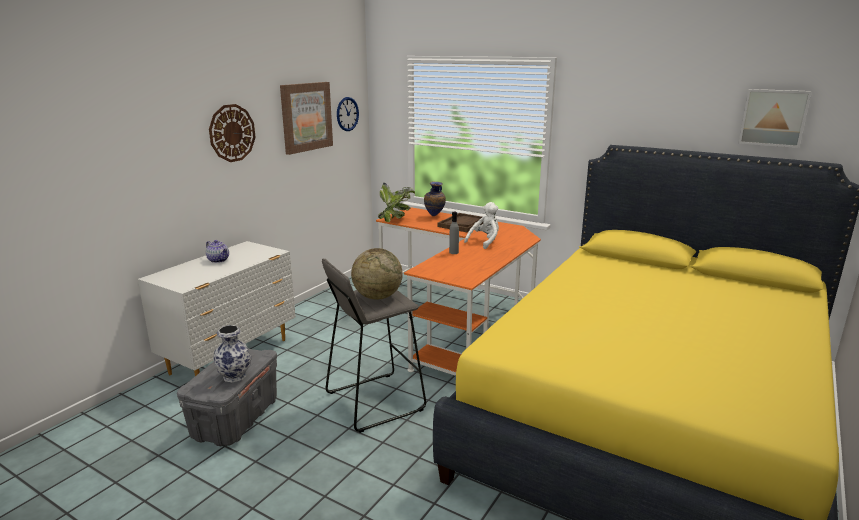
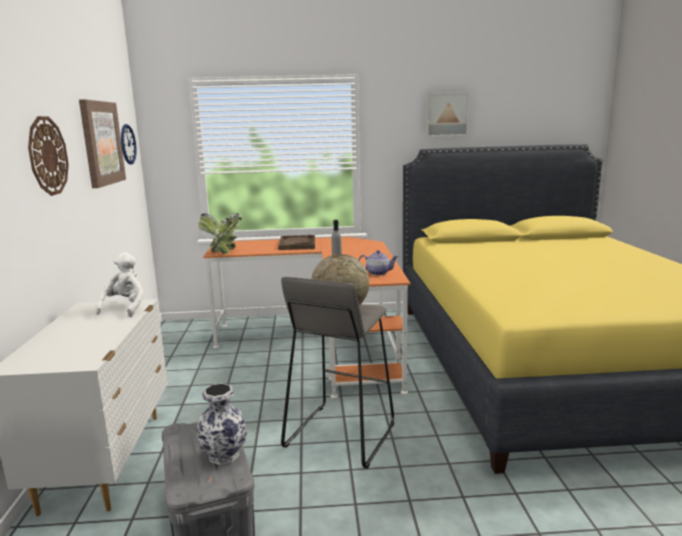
camera: 35 degrees left, 5 degrees down
(219, 260) = (77, 327): teapot -> teapot (378, 273)
(434, 216) = (258, 244): vase -> none
(485, 242) = (345, 251): white plush toy -> white plush toy (126, 308)
(773, 117) = (536, 115): picture -> picture (446, 114)

